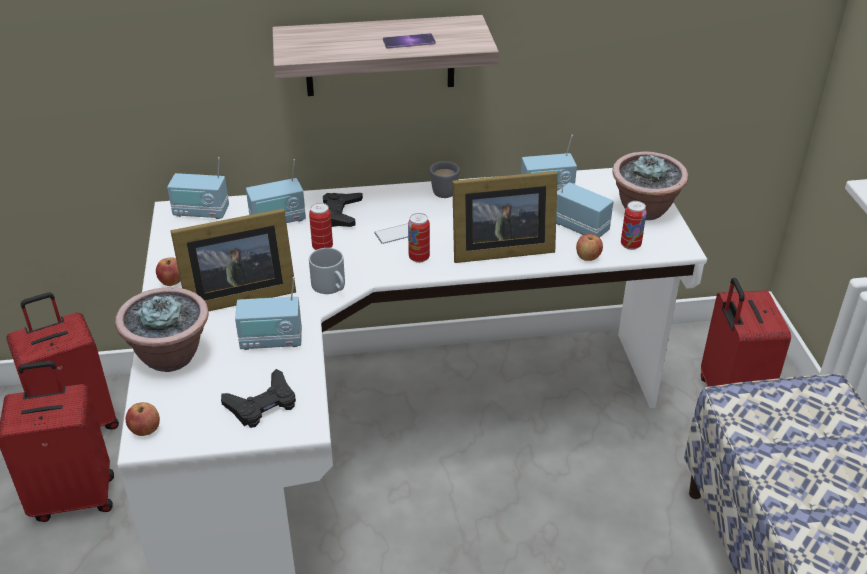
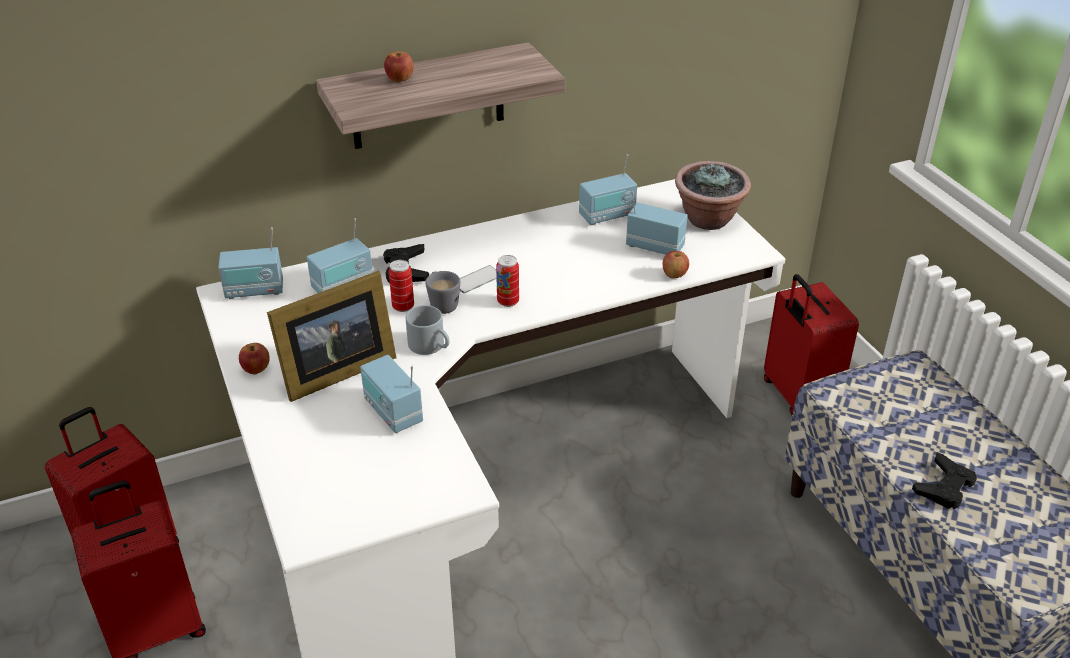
camera: 15 degrees left, 0 degrees up
(145, 430) = (299, 529): apple -> apple (399, 80)
(170, 356) = (291, 447): potted plant -> none
(262, 404) = (412, 479): black game controller -> black game controller (944, 487)
(271, 341) = (392, 412): radio -> radio turned 75 degrees clockwise
(409, 41) = (469, 78): phone -> none
(443, 190) = (503, 229): grey mug -> grey mug (442, 303)
(498, 249) = (584, 281): picture frame -> none
(630, 245) = (709, 256): can -> none

